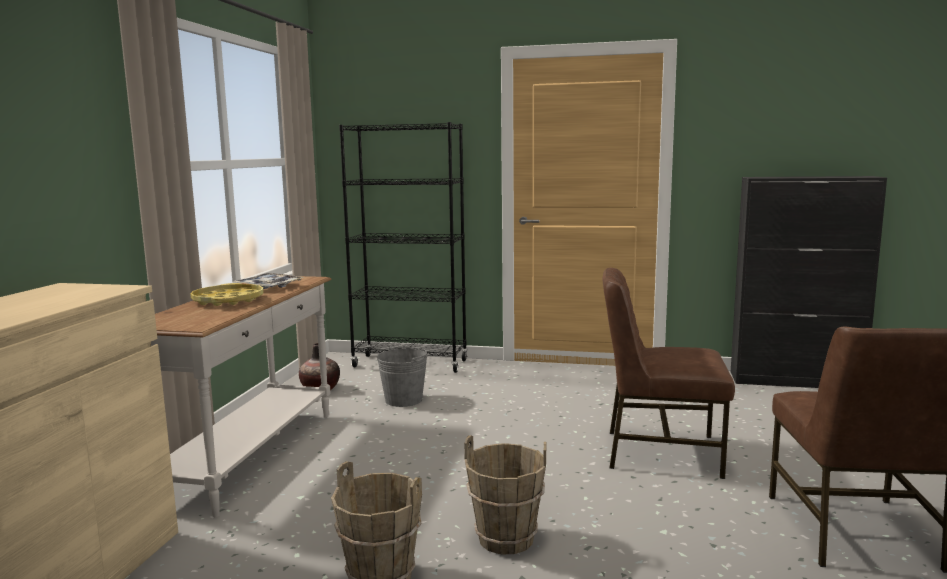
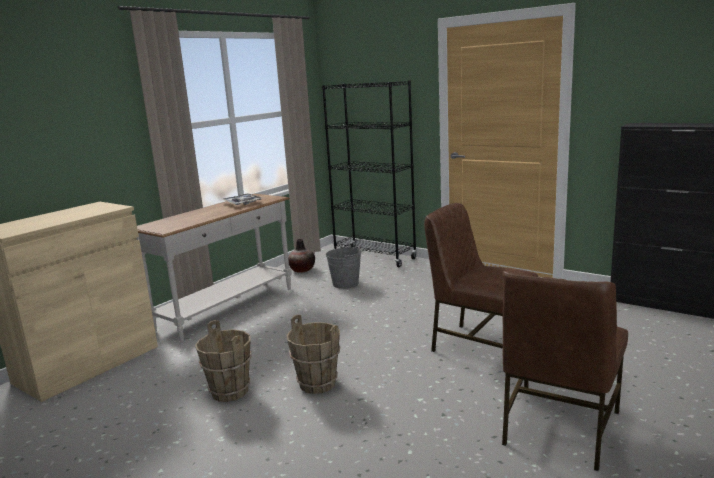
camera: 25 degrees right, 5 degrees up
(228, 301) = (206, 212): yellow tray -> none

